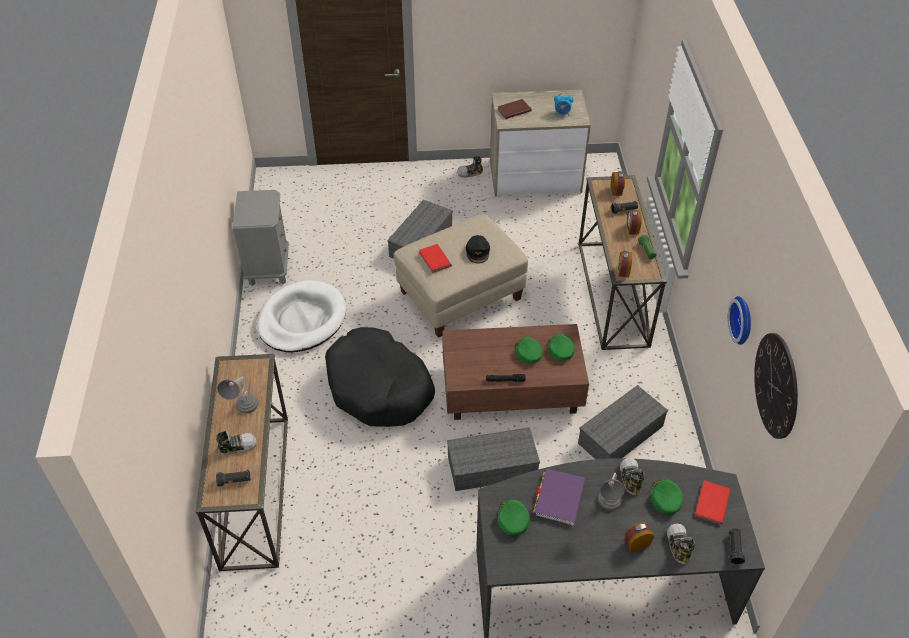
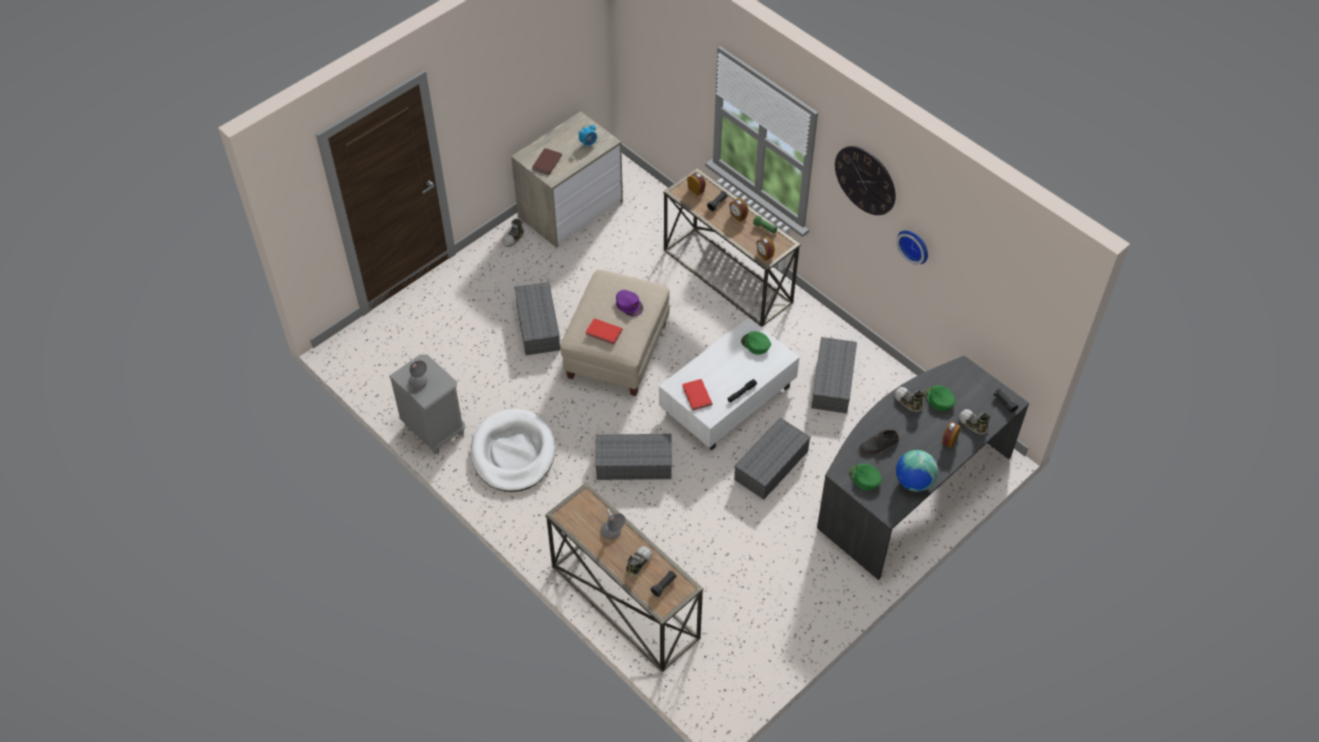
camera: 40 degrees left, 5 degrees up
(379, 387) = (632, 464): black dog bed -> grey storage box
(478, 252) = (629, 305): black cap -> purple cap
(510, 388) = (726, 399): brown coffee table -> white coffee table
(528, 352) = (736, 361): green cap -> none
(557, 557) = (913, 482): none -> globe
(559, 498) = (879, 445): purple book -> grey shoe
(608, 506) = (912, 429): grey table lamp -> grey table lamp (419, 386)
(711, 503) = (967, 384): red book -> red book (696, 396)
(776, 385) = (979, 278): wall clock -> wall clock (865, 180)

